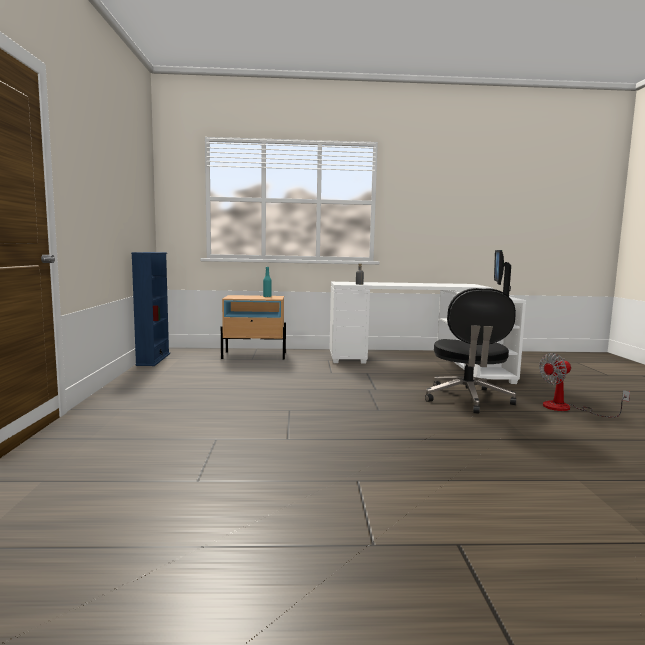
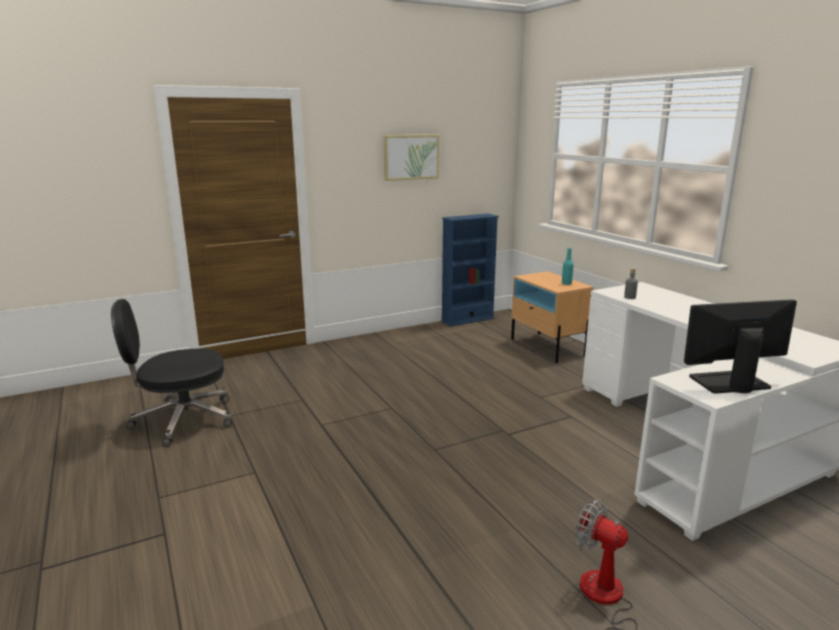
camera: 65 degrees right, 10 degrees up
(112, 183) = (411, 157): none -> picture
(468, 399) = (543, 502): black office chair -> black office chair (182, 420)

